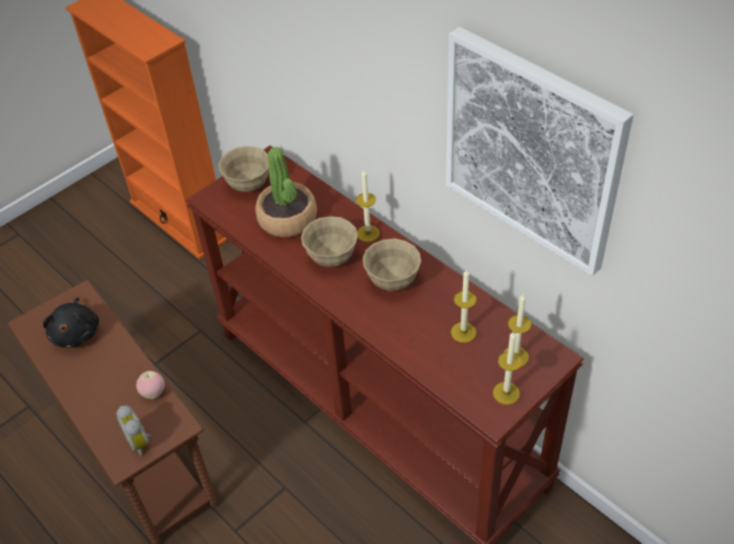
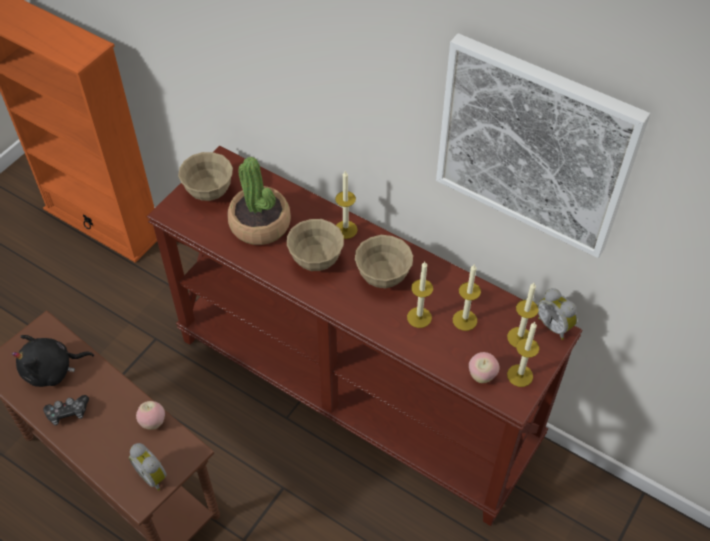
camera: 15 degrees left, 5 degrees up
(77, 333) = (52, 370): black plush toy -> black plush toy turned 90 degrees clockwise
(79, 373) = (68, 413): none -> game controller
(418, 323) = (419, 317): none -> candle
(466, 387) = (481, 376): none -> apple
(555, 350) = (554, 325): none -> alarm clock

